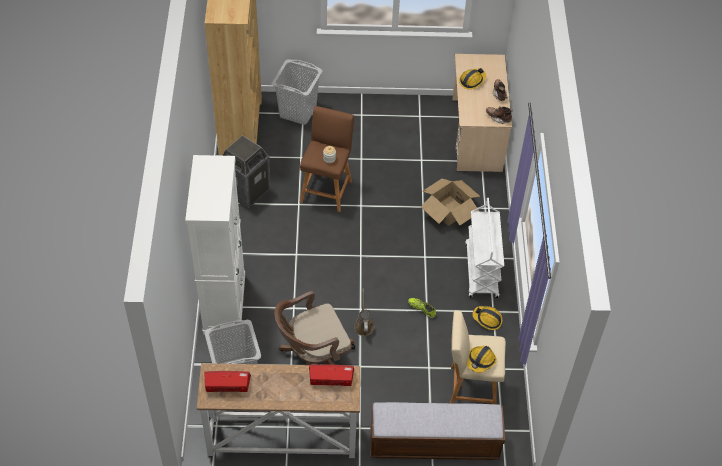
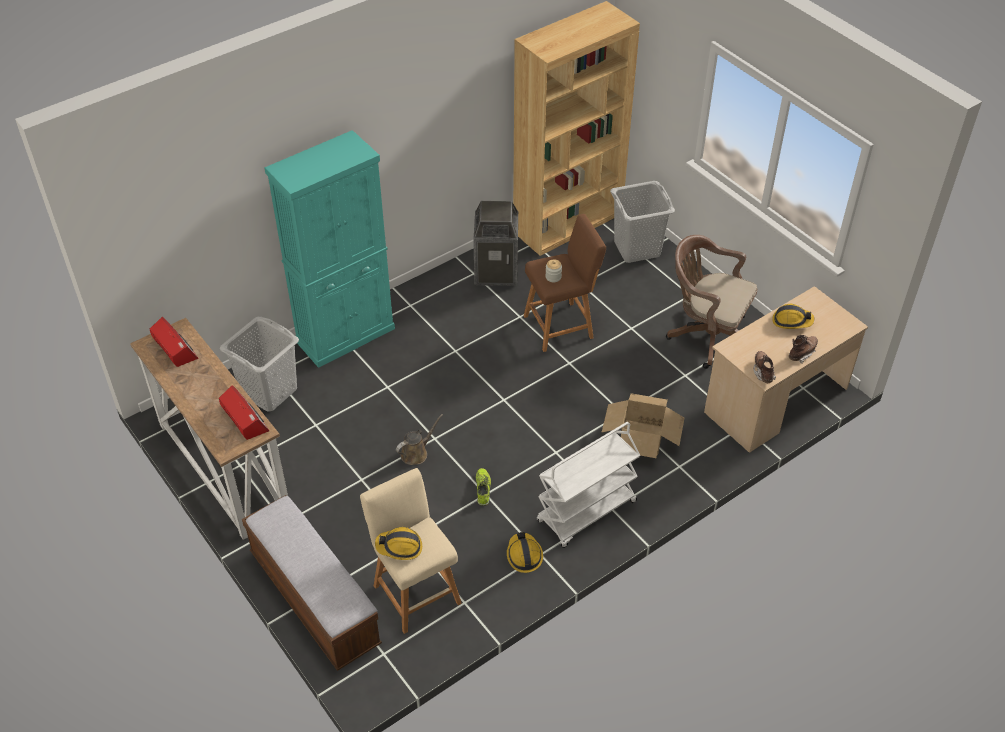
camera: 55 degrees right, 5 degrees down
(224, 303) = (345, 335): white cabinet -> turquoise cabinet
(313, 360) = (336, 438): brown office chair -> brown office chair (706, 335)

